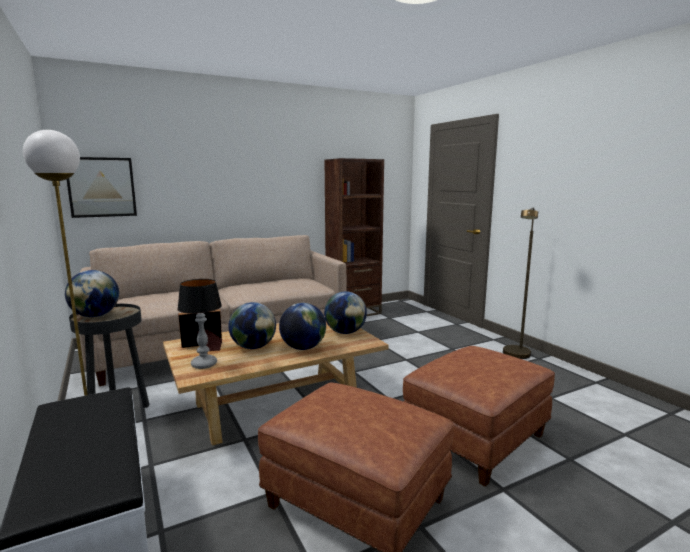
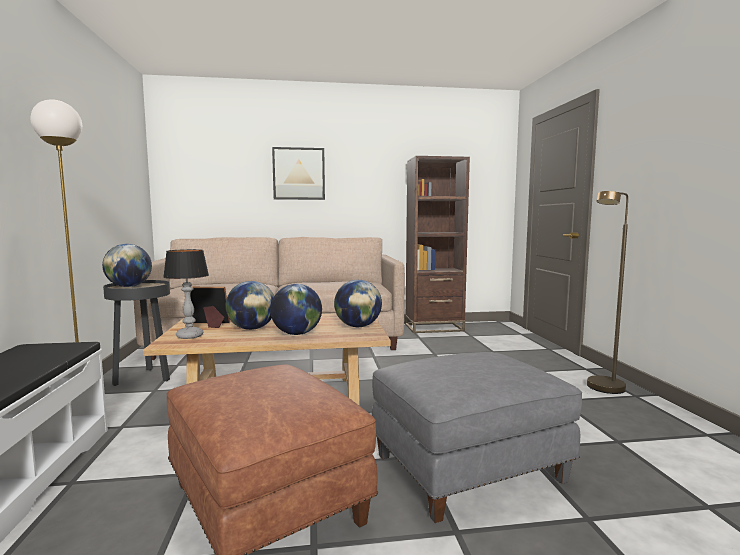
camera: 20 degrees right, 5 degrees down
(101, 187) = (190, 186): picture -> picture (299, 173)
(475, 438) = (469, 467): brown ottoman -> grey ottoman

